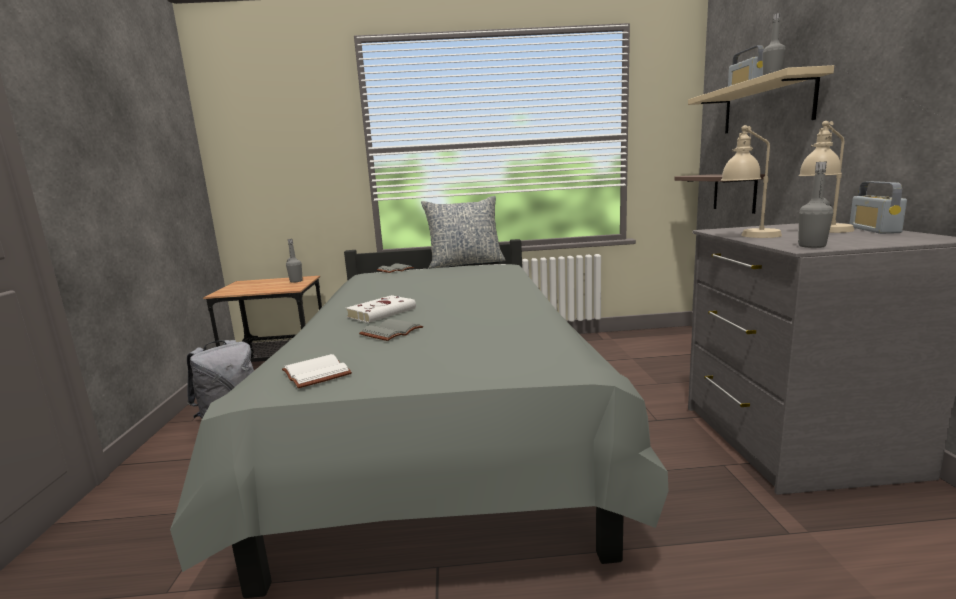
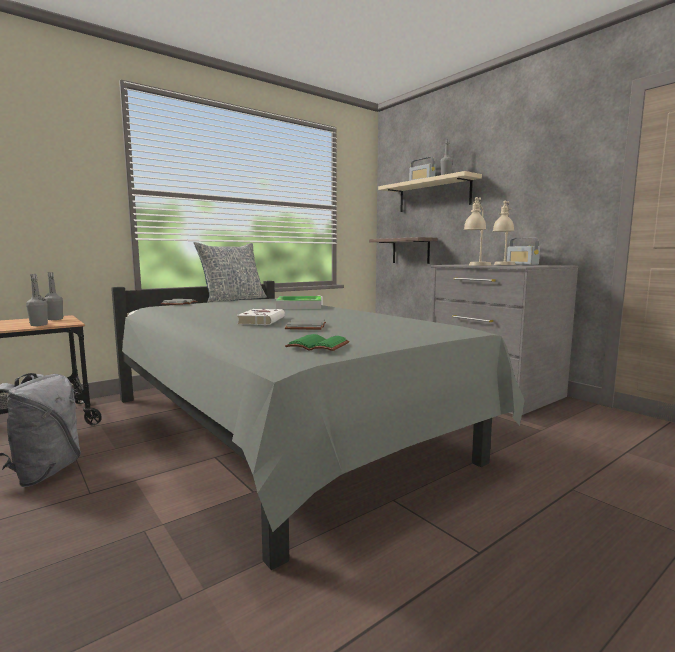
camera: 35 degrees left, 5 degrees down
(314, 373) = (316, 346): white book -> green book
(485, 285) = (299, 306): none -> tray
(812, 246) = (522, 266): grey bottle -> grey bottle (39, 325)

